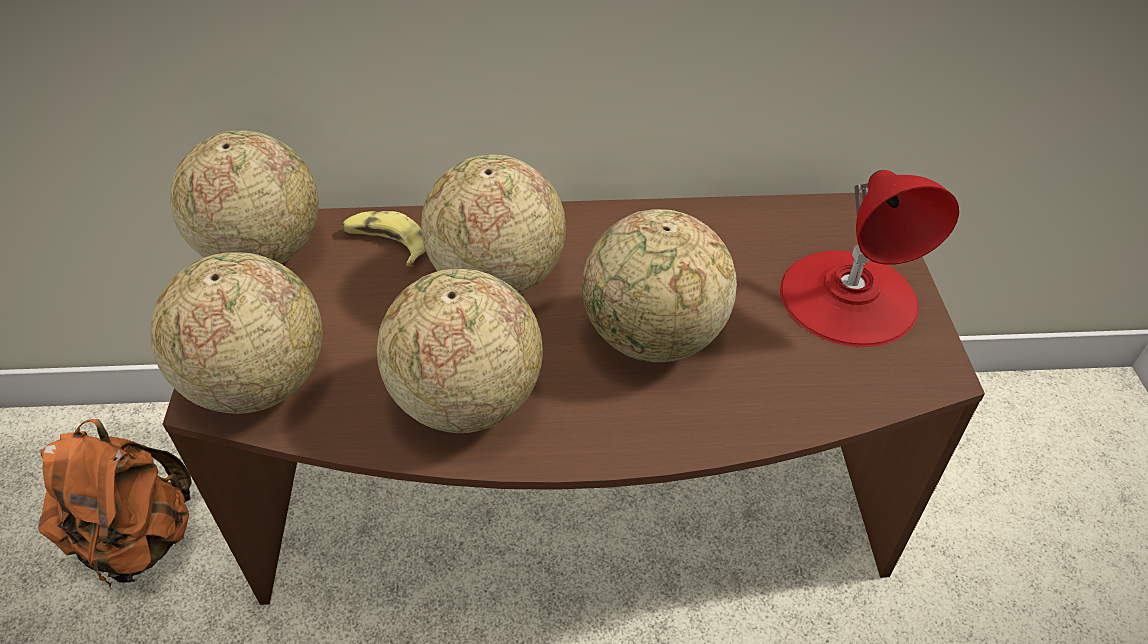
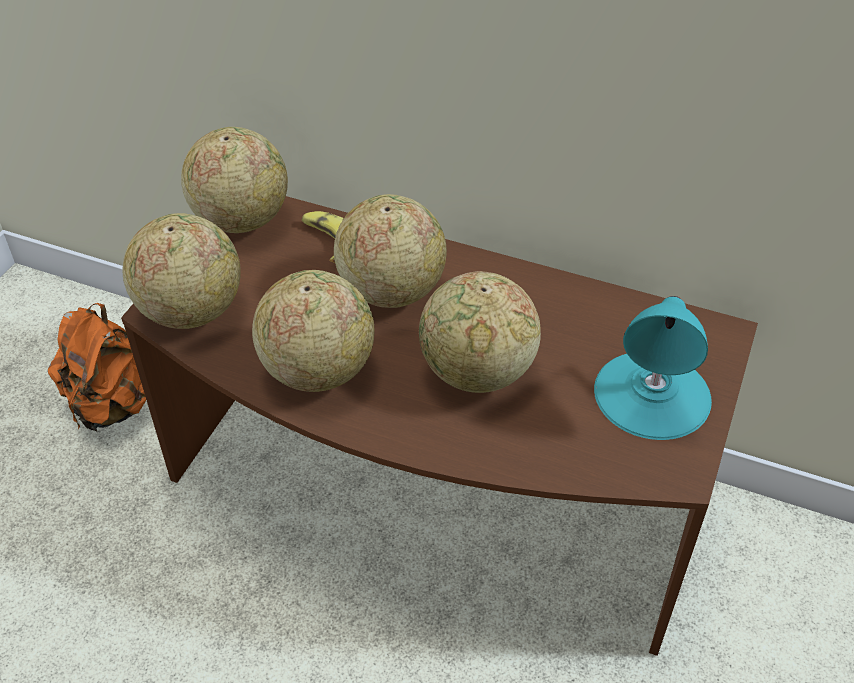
camera: 25 degrees right, 0 degrees up
(849, 297) = (652, 394): red table lamp -> turquoise table lamp

